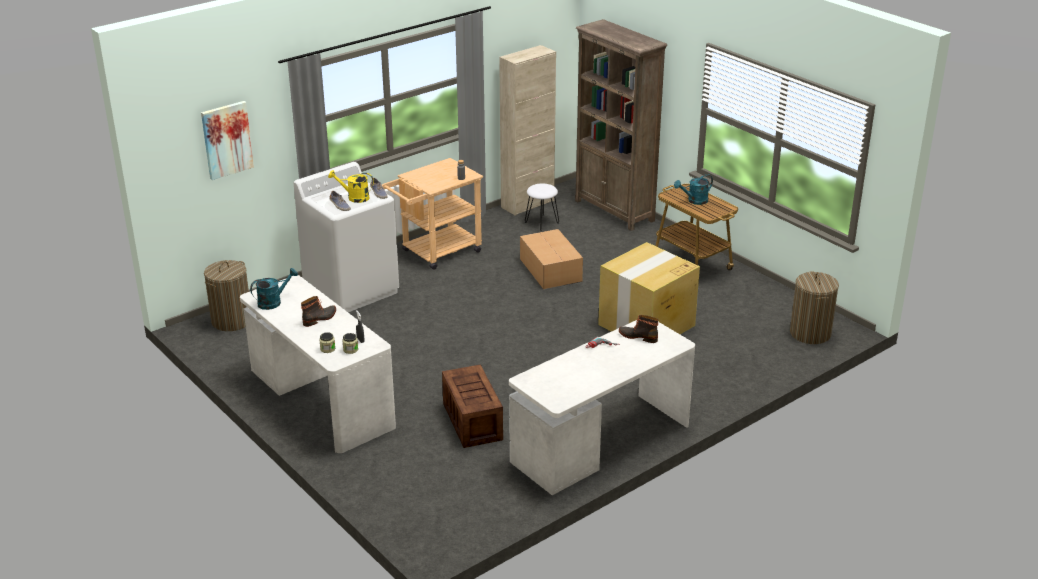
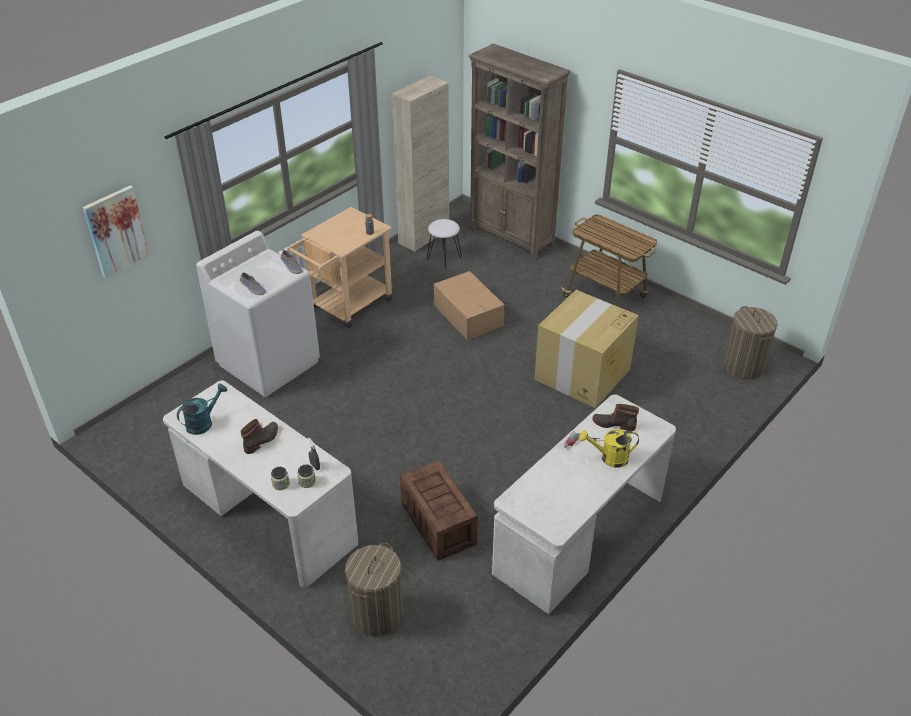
camera: 10 degrees left, 10 degrees up
(232, 320) = (147, 419): laundry basket -> laundry basket (377, 614)
(354, 197) = (266, 275): yellow watering can -> yellow watering can (609, 458)
(694, 201) = (611, 236): turquoise watering can -> none

